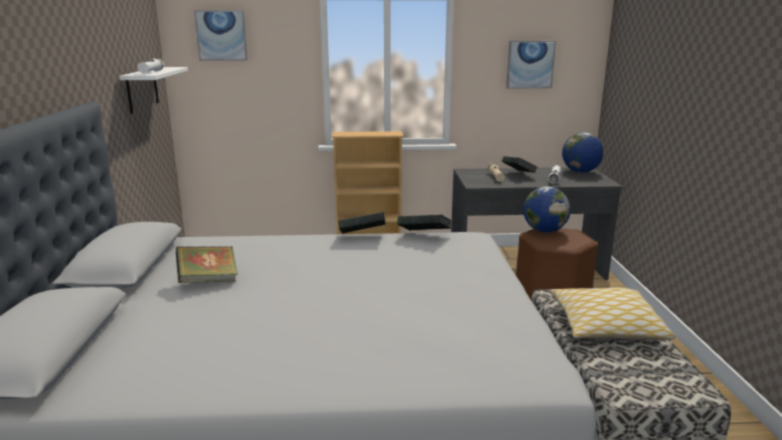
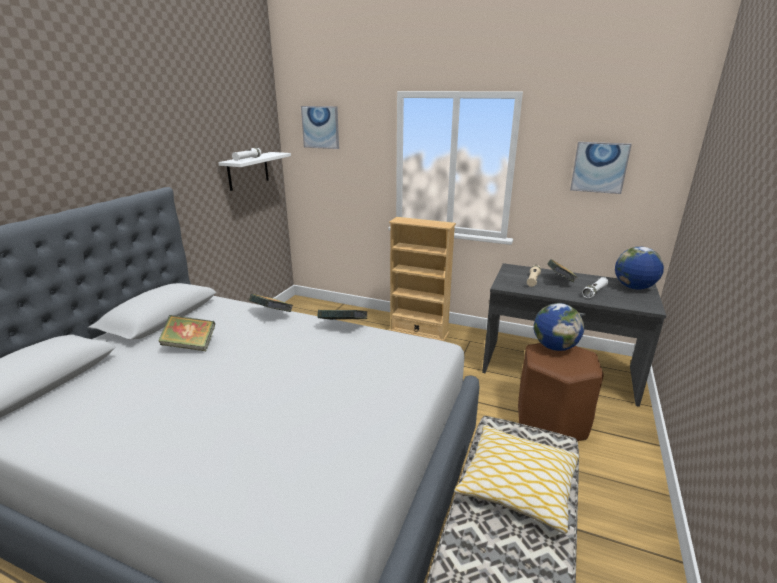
camera: 25 degrees right, 5 degrees up
(424, 236) = (394, 338): book -> book (272, 314)

